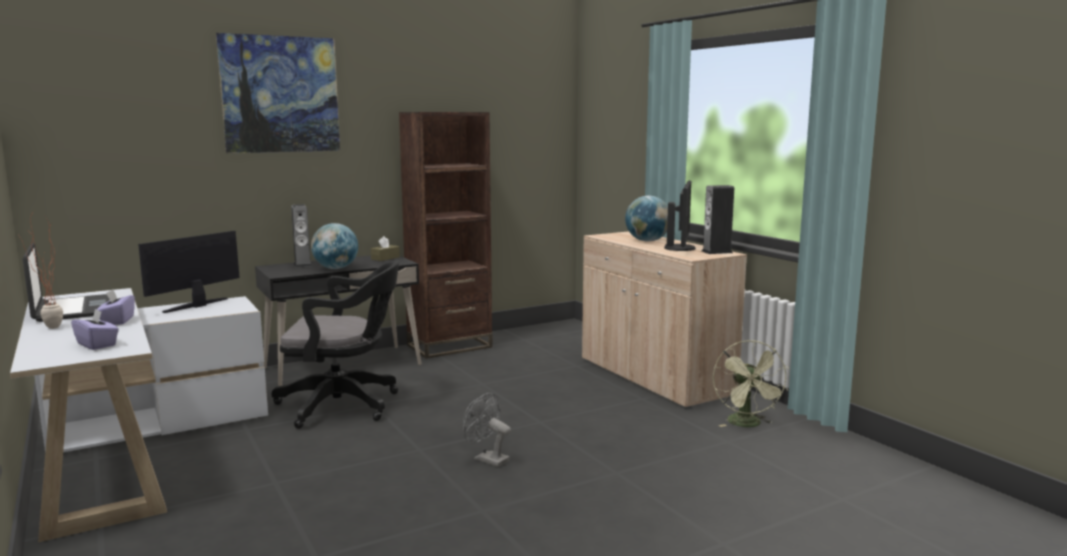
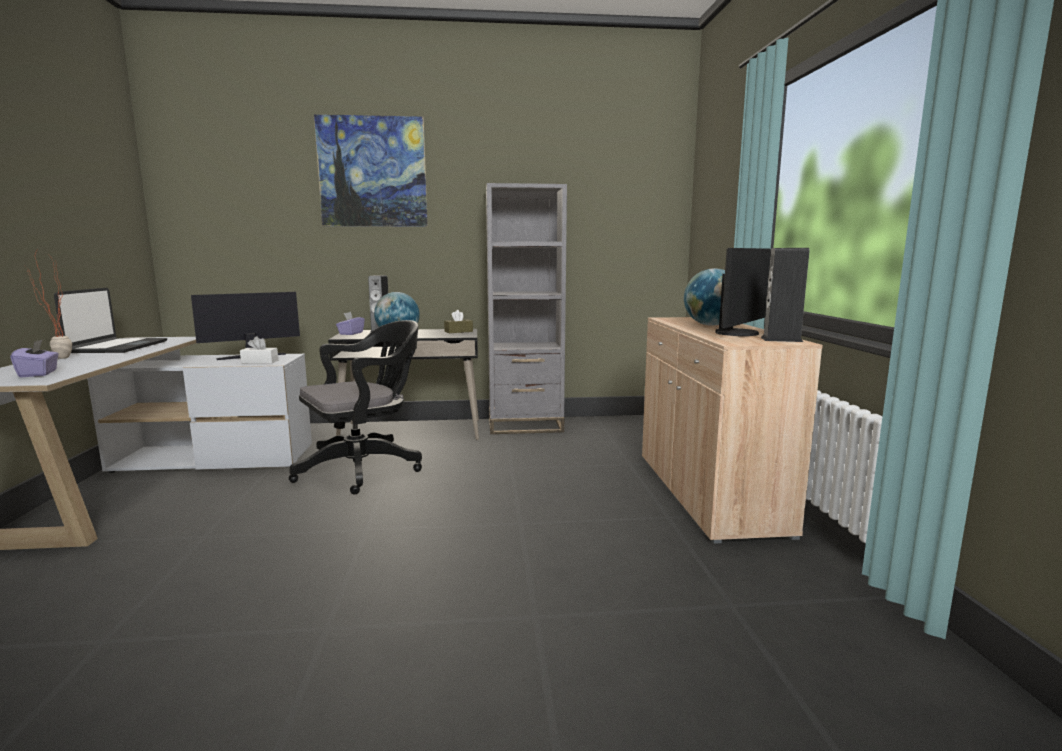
camera: 25 degrees right, 0 degrees up
(117, 321) = (114, 358): purple tissue box -> purple tissue box (351, 333)
(222, 310) = (260, 362): none -> white tissue box
(344, 405) = (365, 468): black office chair -> black office chair turned 60 degrees counterclockwise
(449, 346) = (525, 425): brown bookcase -> grey bookcase
(487, 459) = (413, 558): grey fan -> none
(747, 425) = (784, 585): green fan -> none

